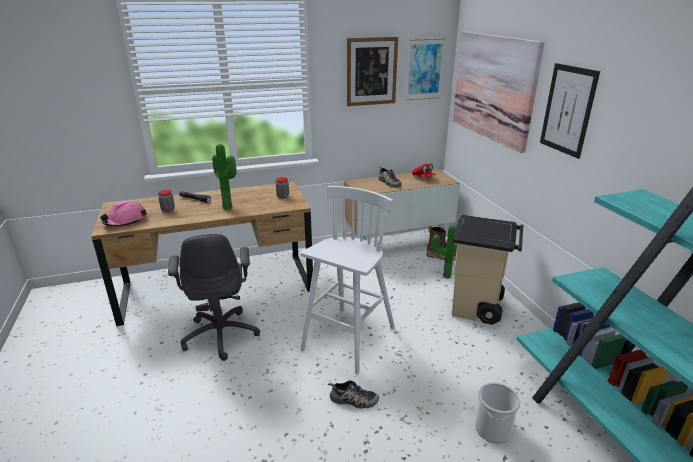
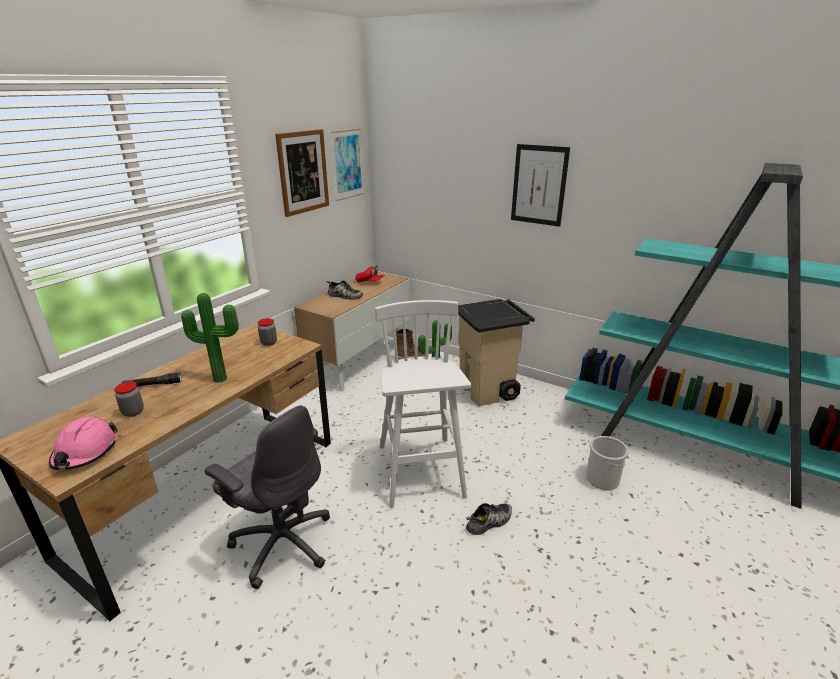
camera: 40 degrees left, 0 degrees up
(493, 87) = (436, 174): picture -> none

